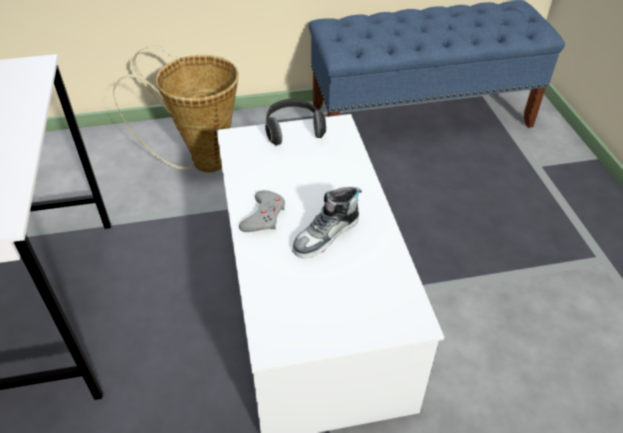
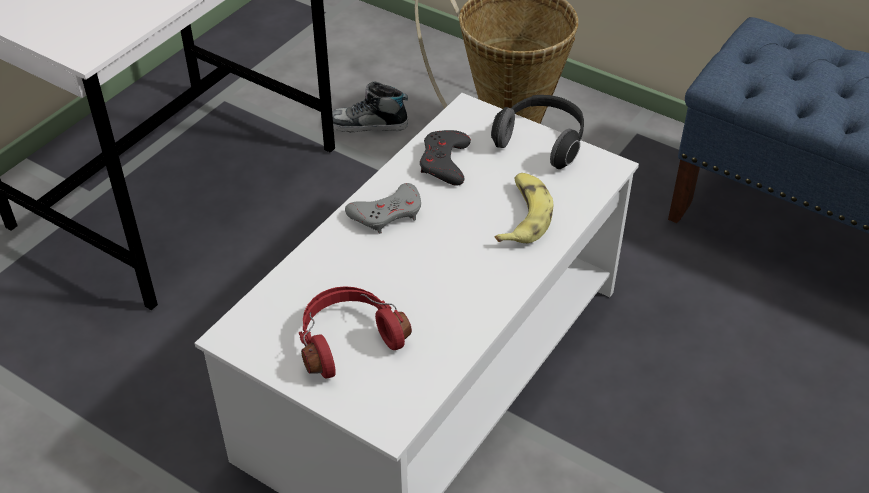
camera: 45 degrees right, 0 degrees up
(258, 170) = (444, 162): none -> grey game controller
(326, 235) = (421, 275): shoe -> shoe (368, 125)
(334, 171) = (523, 216): none -> banana
(336, 297) = (347, 339): none -> red headphones

